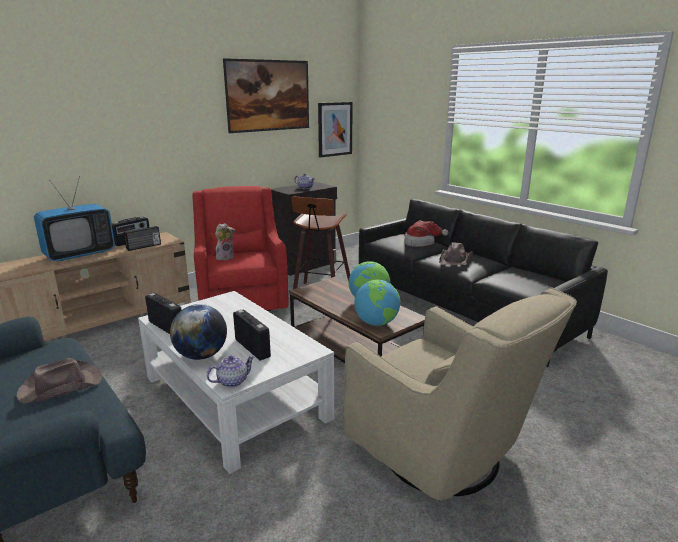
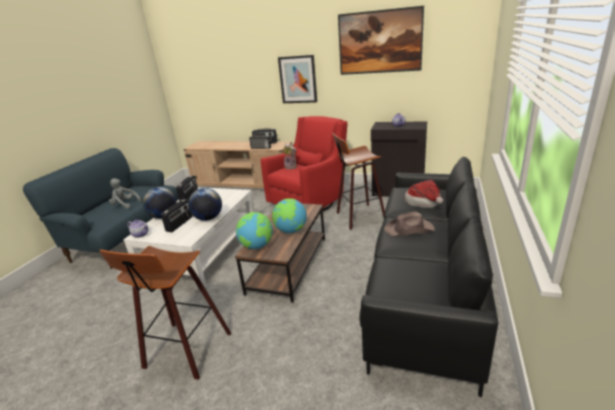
camera: 60 degrees right, 5 degrees up
(59, 386) = (125, 205): brown hat -> grey plush toy
(80, 254) = (234, 144): television -> none
(272, 328) = (208, 218): none -> globe
(334, 129) = (455, 71): picture -> picture (298, 79)
(444, 457) = (185, 352): beige armchair -> stool

